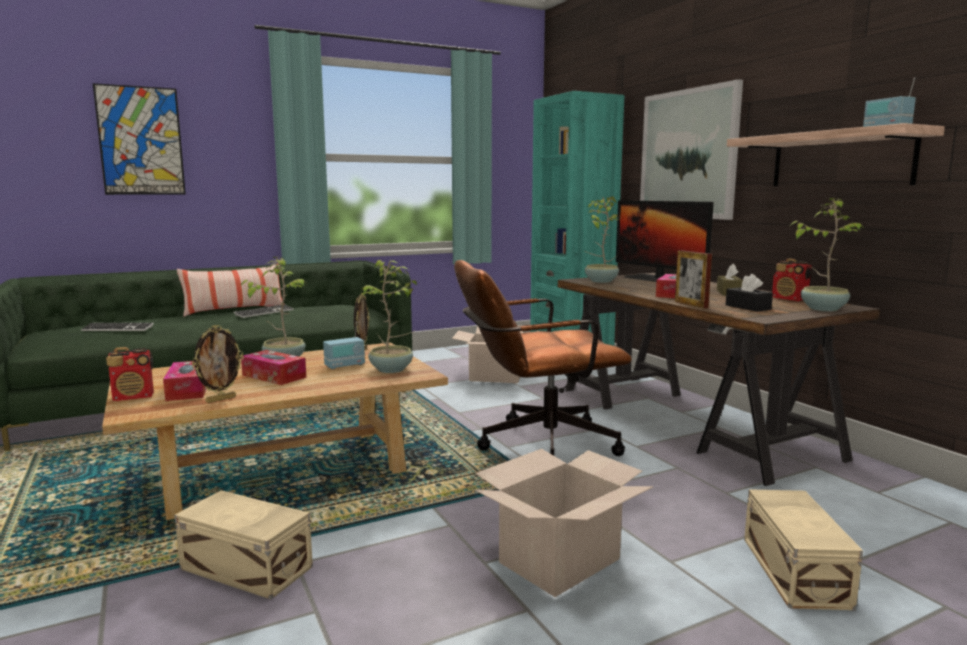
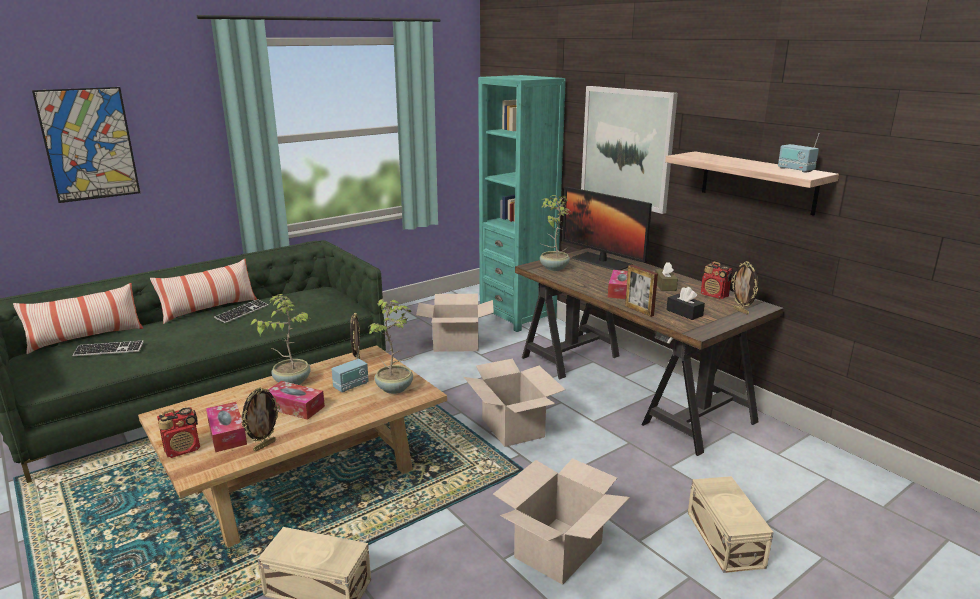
camera: 10 degrees left, 10 degrees up
(104, 322) = (86, 338): none -> pillow
(536, 445) = (512, 427): brown office chair -> cardboard box
(822, 309) = (741, 311): potted plant -> picture frame

